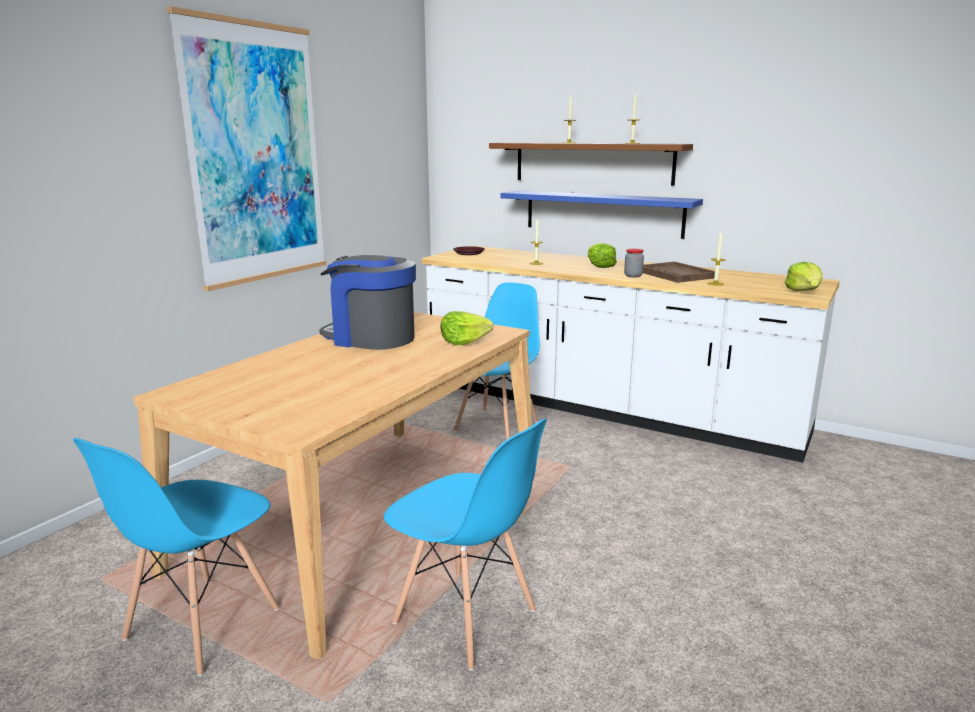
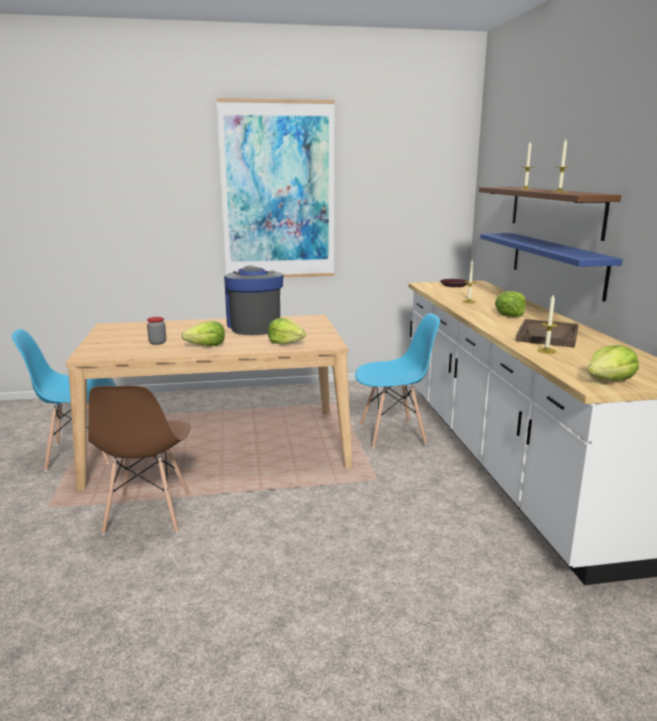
camera: 50 degrees right, 0 degrees up
(400, 370) = (206, 346): none -> lettuce
(465, 618) = (148, 514): blue chair -> brown chair
(633, 276) = (502, 327): jar -> jar (157, 342)

